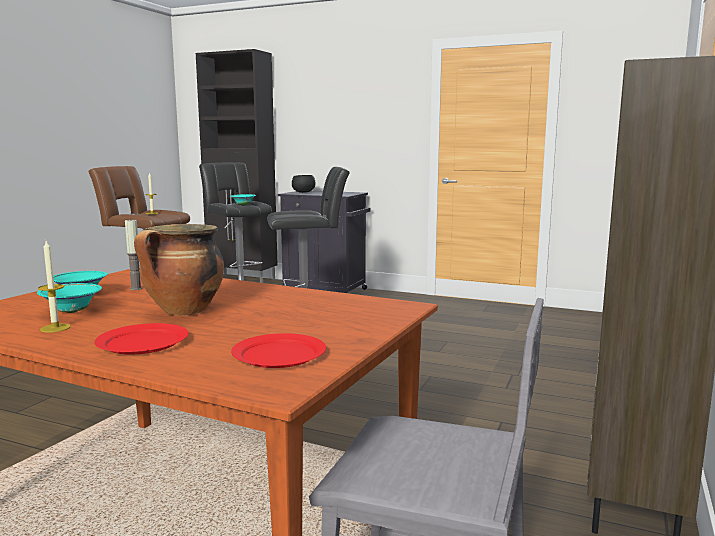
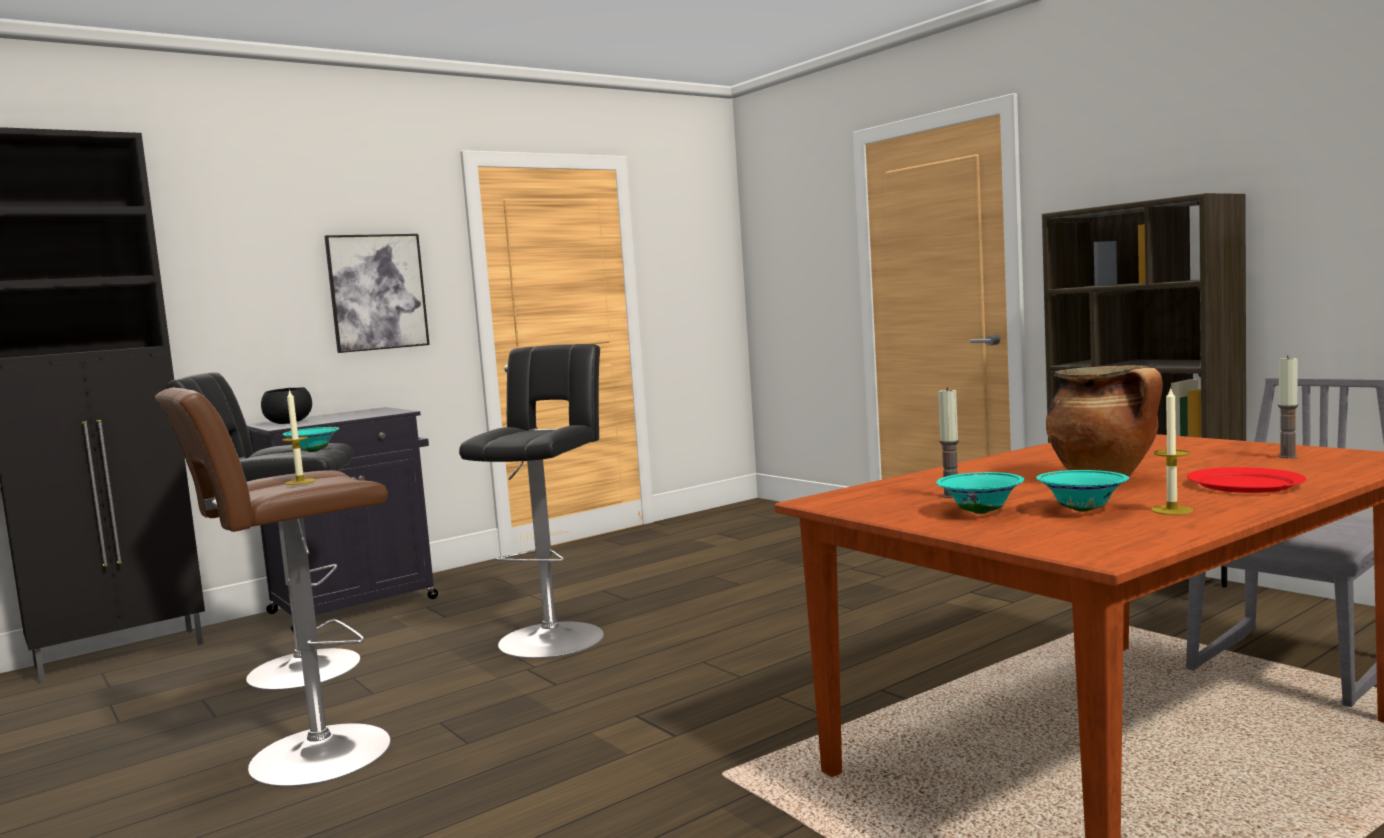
camera: 60 degrees left, 5 degrees down
(280, 354) = (1287, 456): red plate -> candle
(373, 127) = (377, 292): none -> picture

